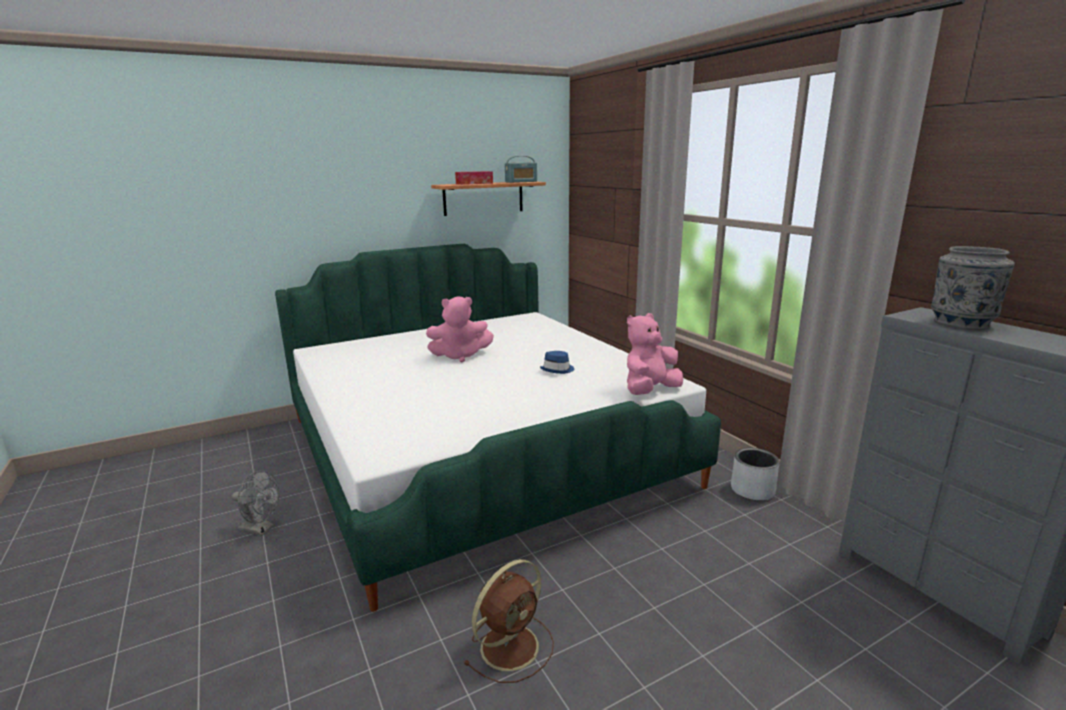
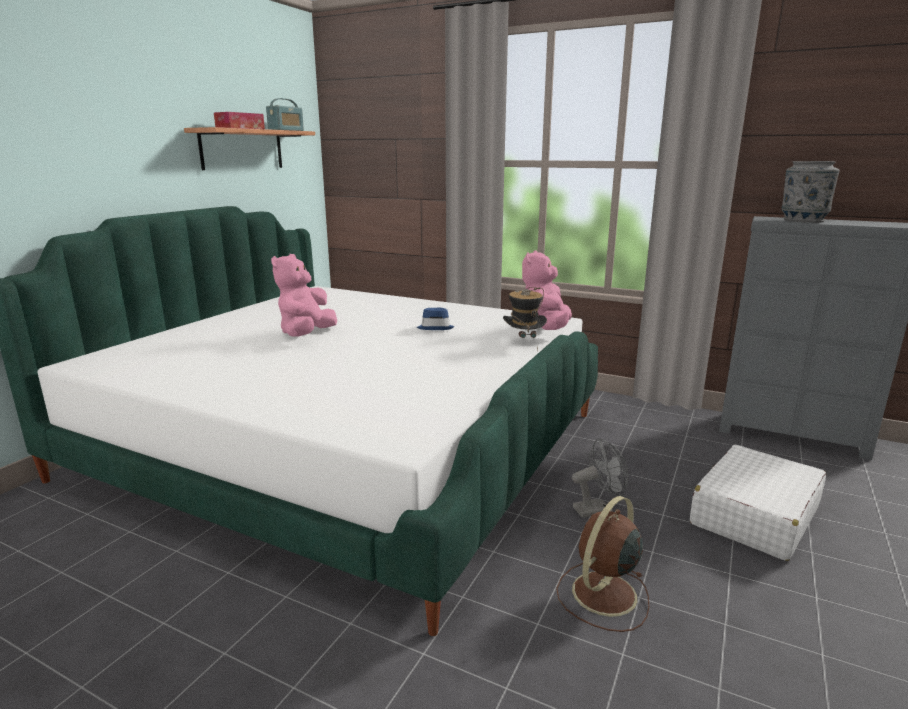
camera: 35 degrees left, 0 degrees up
(261, 529) = (159, 622): grey fan -> grey fan (597, 509)
(460, 356) = (306, 334): pink plush toy -> pink plush toy turned 150 degrees clockwise
(511, 645) = (602, 595): brown fan -> brown fan turned 150 degrees counterclockwise
(600, 402) = (523, 344): none -> hat
(749, 651) = (754, 515): none -> white suitcase
(752, 490) = (618, 407): grey planter -> none

